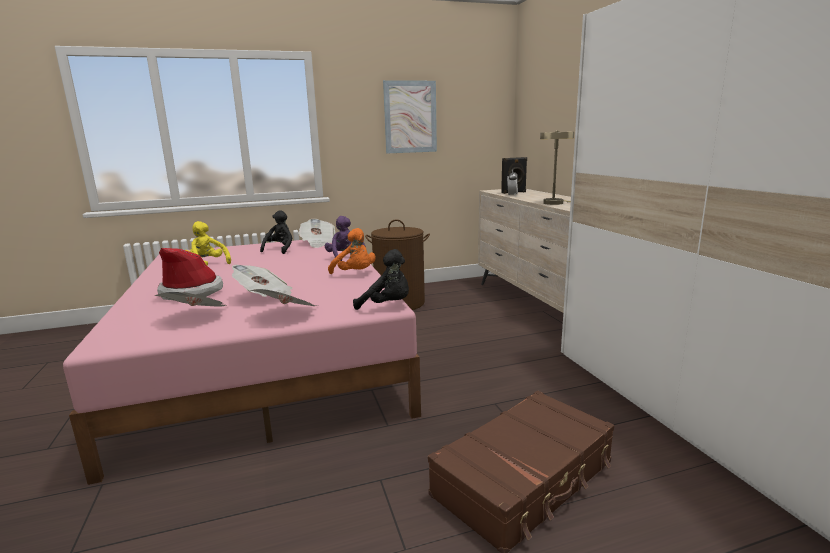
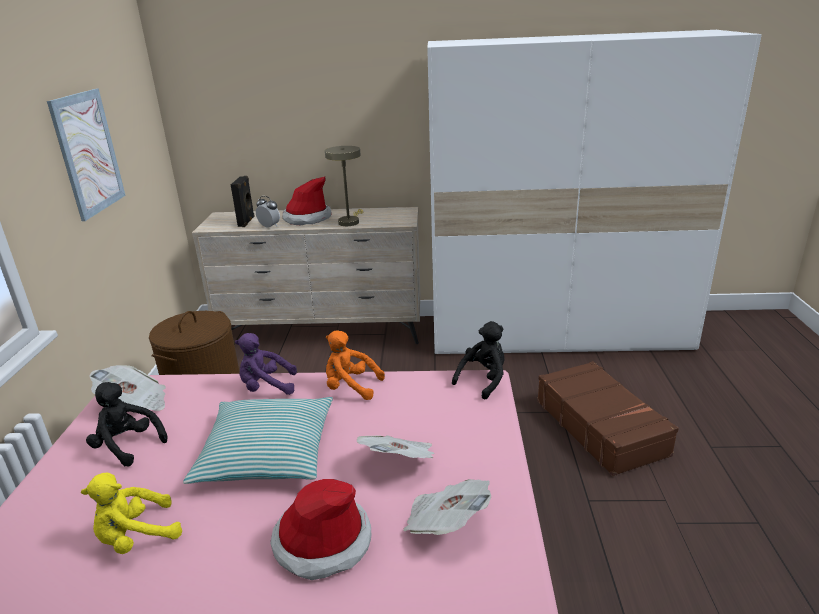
camera: 70 degrees left, 10 degrees up
(275, 270) = (267, 452): none -> pillow
(288, 314) = (478, 445): newspaper -> none
(355, 274) = (350, 387): orange plush toy -> orange plush toy turned 135 degrees counterclockwise
(544, 197) = (307, 218): none -> hat

